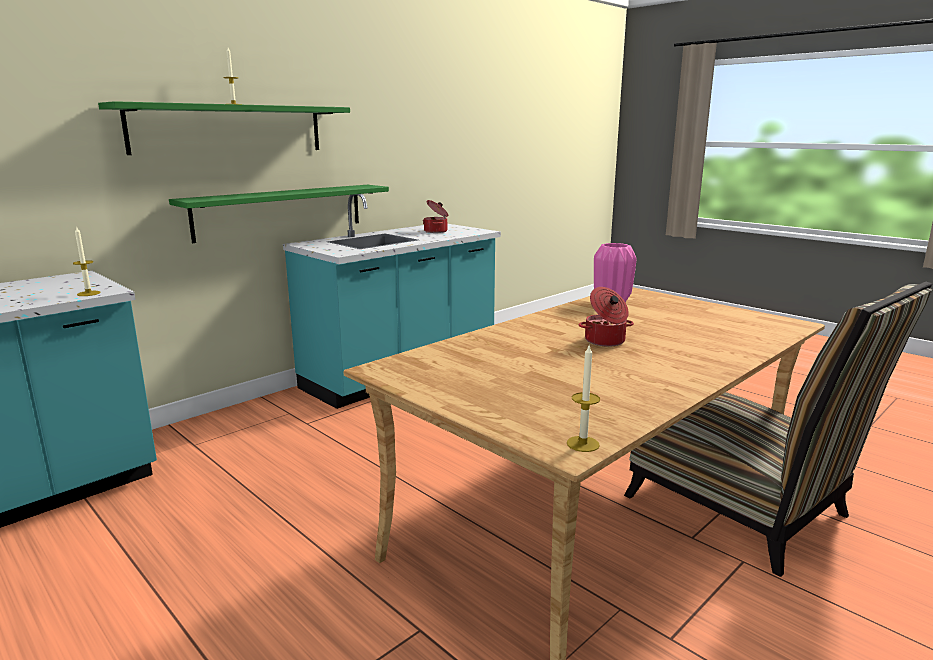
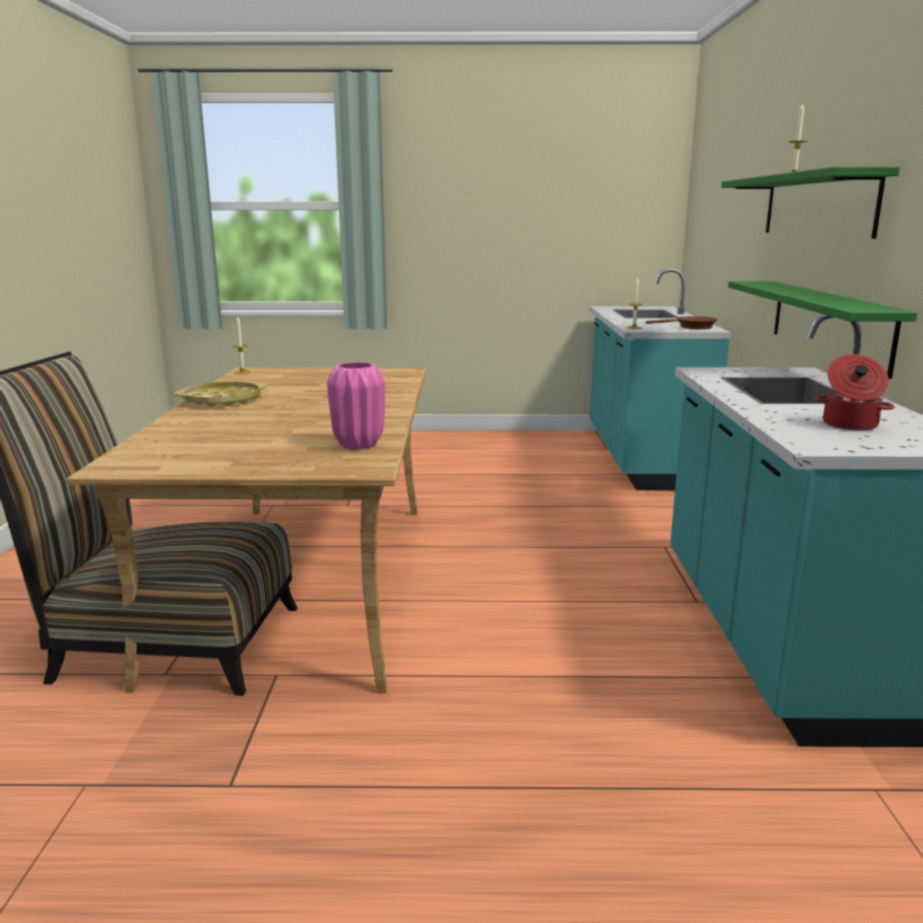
camera: 135 degrees right, 0 degrees up
(58, 281) = (691, 327): none -> brown frying pan
(605, 341) = (299, 408): cooking pot -> none
(670, 374) = (222, 400): none -> yellow tray

